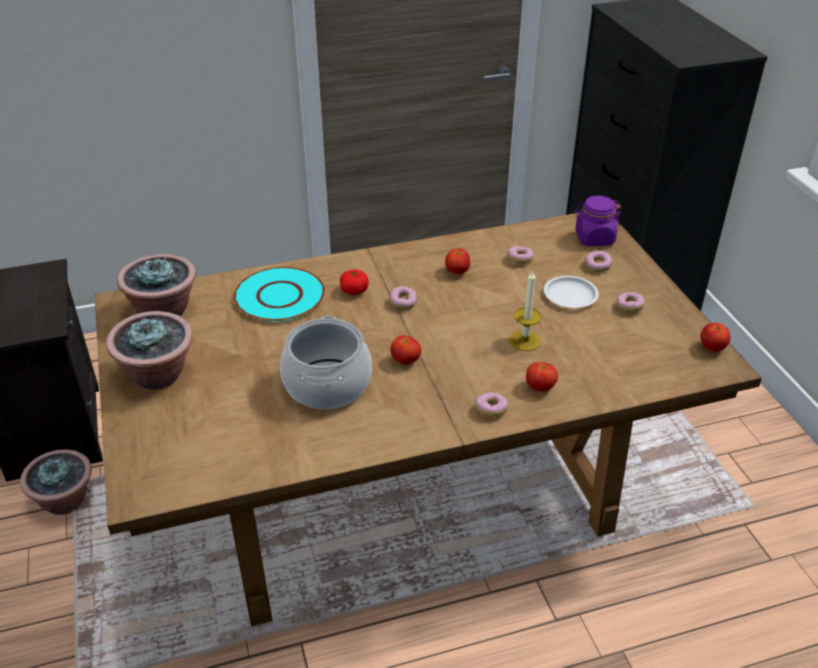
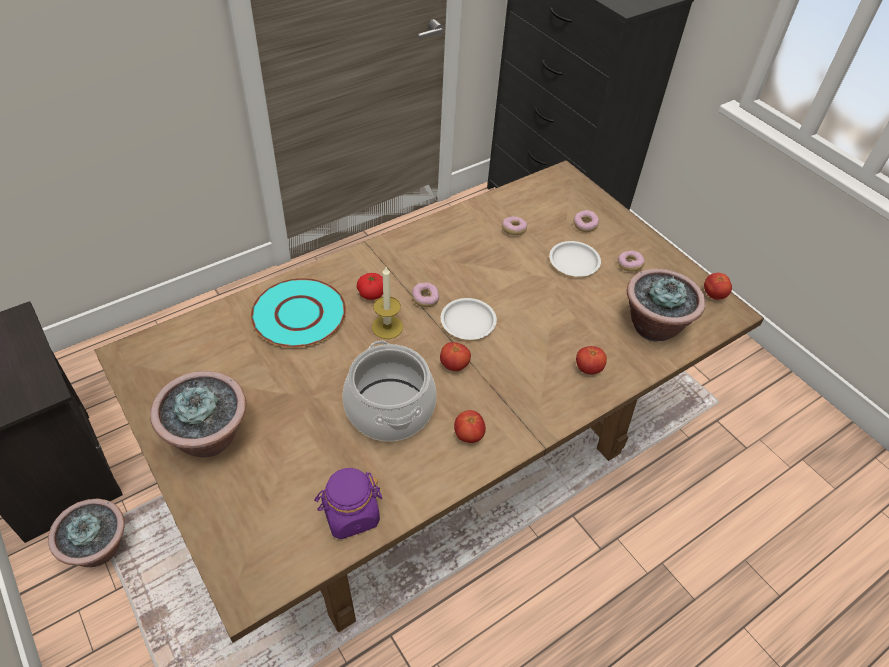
camera: 20 degrees left, 10 degrees up
(164, 312) = (183, 357): potted plant -> potted plant (653, 326)
(437, 328) = (468, 321): none -> white plate
(457, 272) = (461, 253): tomato -> tomato (468, 435)
(491, 410) = (555, 404): donut -> none
(525, 340) = (554, 319): candle -> candle (387, 327)
(594, 238) = (570, 195): purple jar -> purple jar (350, 514)

